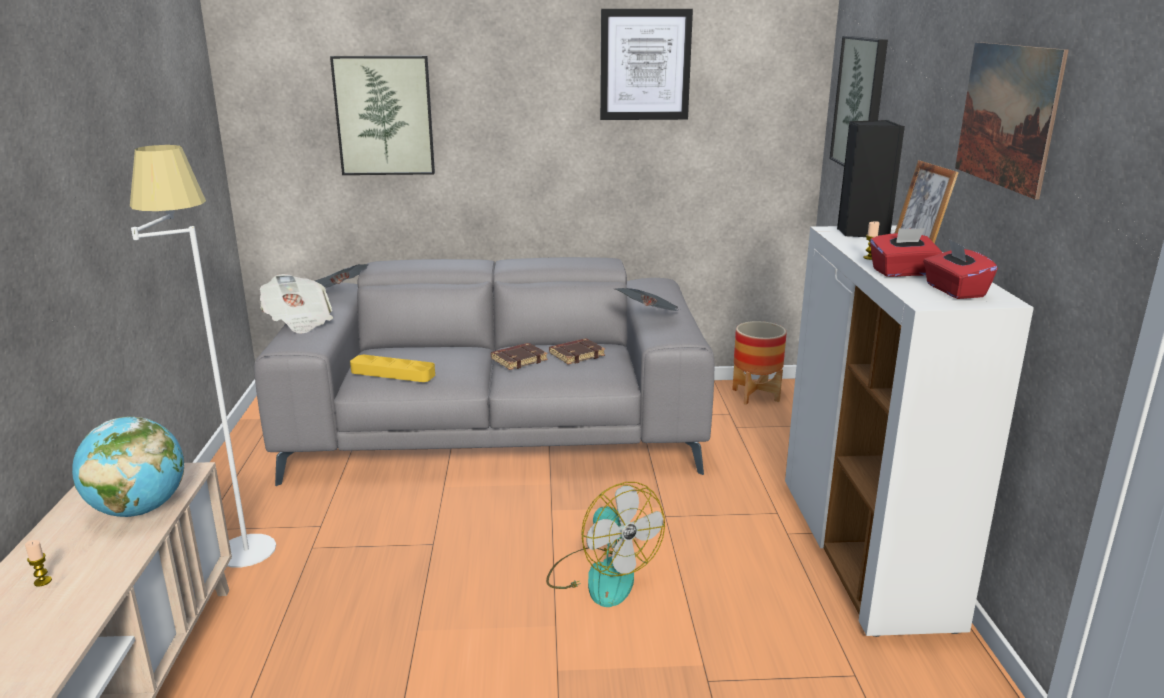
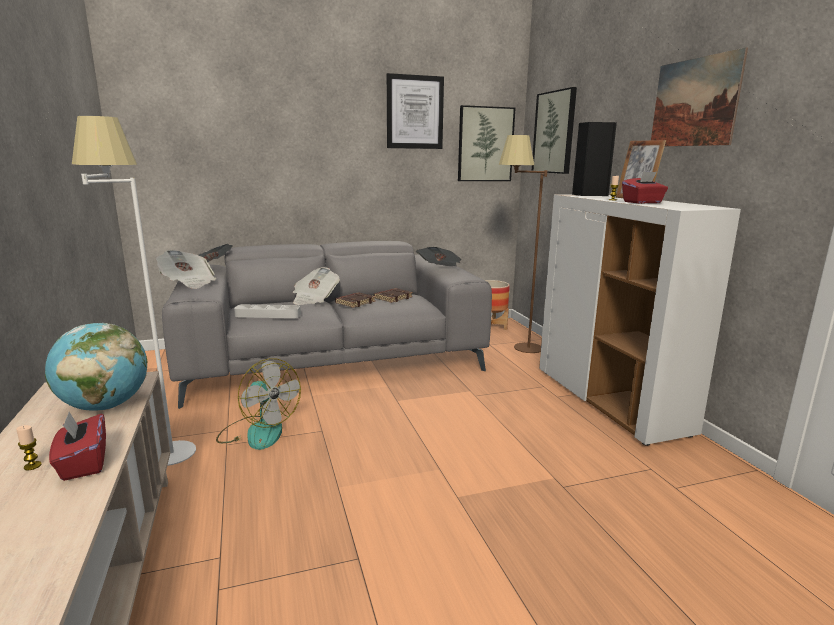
camera: 15 degrees left, 5 degrees down
(384, 116) = (237, 142): picture -> picture (485, 144)
(393, 373) = (268, 315): yellow tray -> grey tray
(468, 348) = (314, 299): none -> newspaper
(601, 575) = (454, 434): fan -> fan (258, 431)
(773, 439) = (516, 348): none -> brown floor lamp
(954, 291) = (686, 206): red tissue box -> red tissue box (83, 463)

